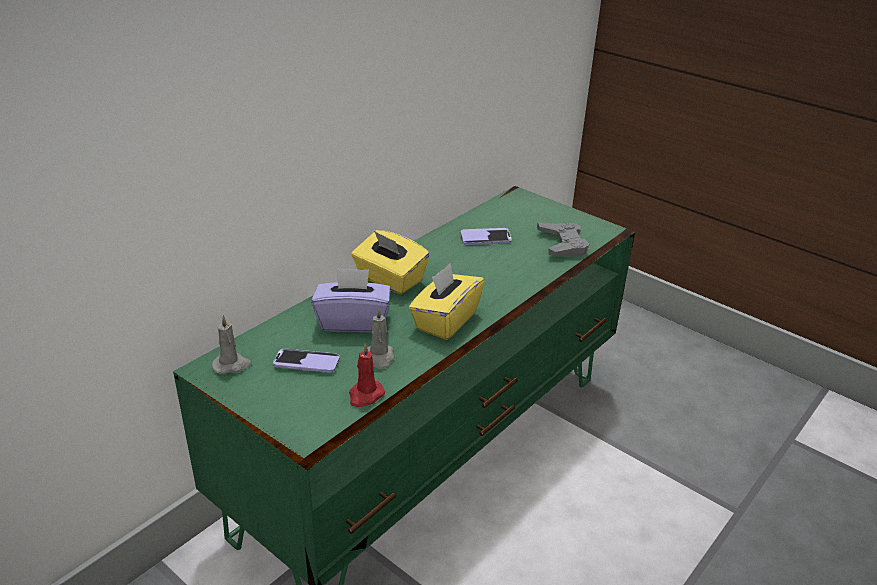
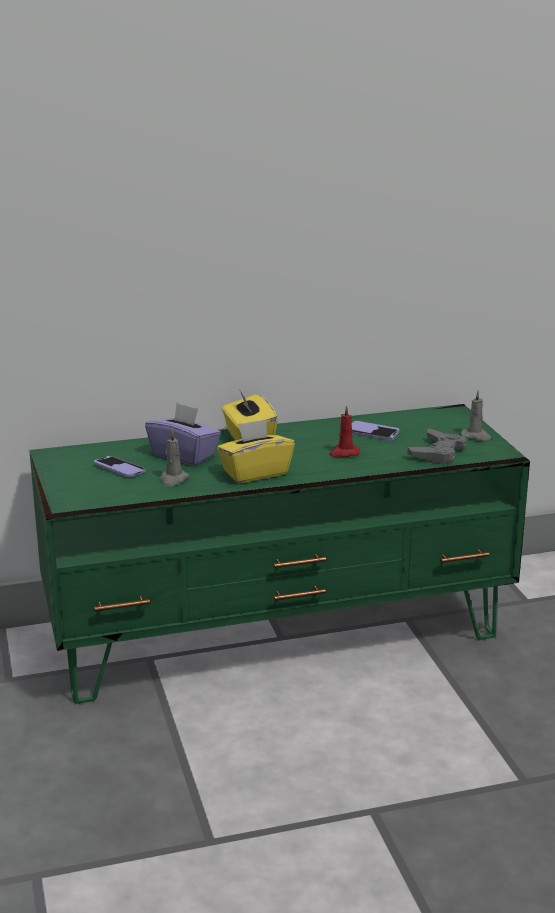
camera: 35 degrees right, 10 degrees down
(232, 365) = (69, 456): grey candle -> grey candle (476, 436)
(365, 395) = (134, 496): red candle -> red candle (344, 453)

